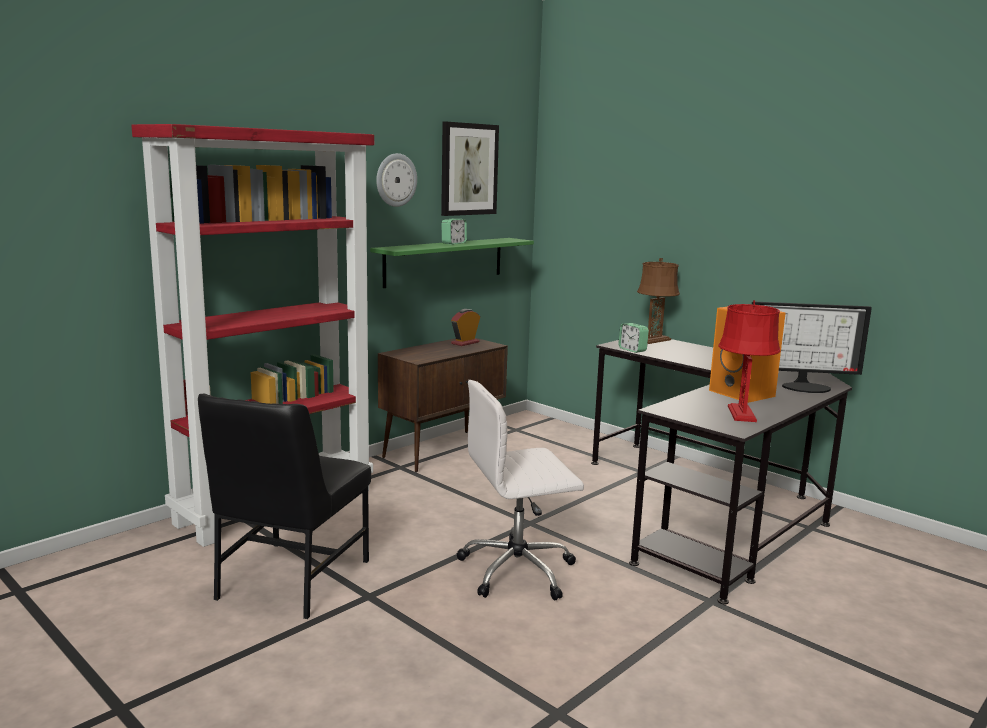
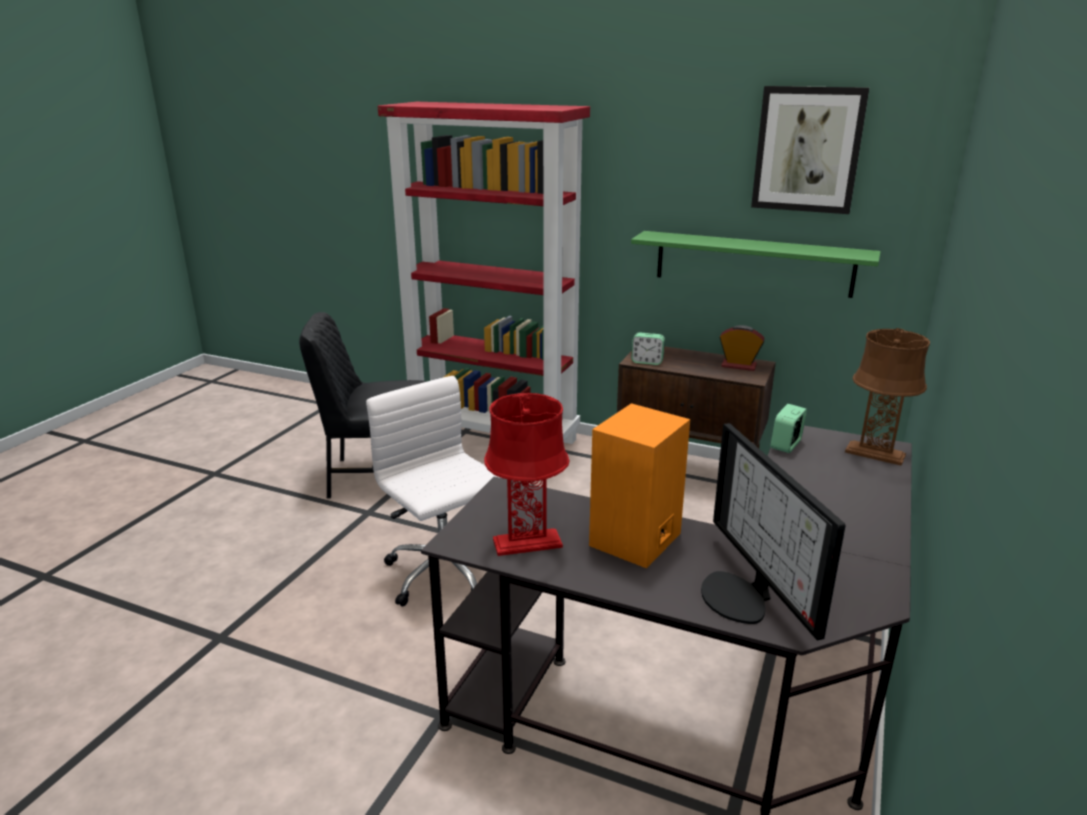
camera: 70 degrees right, 10 degrees up
(395, 180) = (684, 158): wall clock -> none
(454, 243) = (750, 243): alarm clock -> alarm clock (647, 362)

